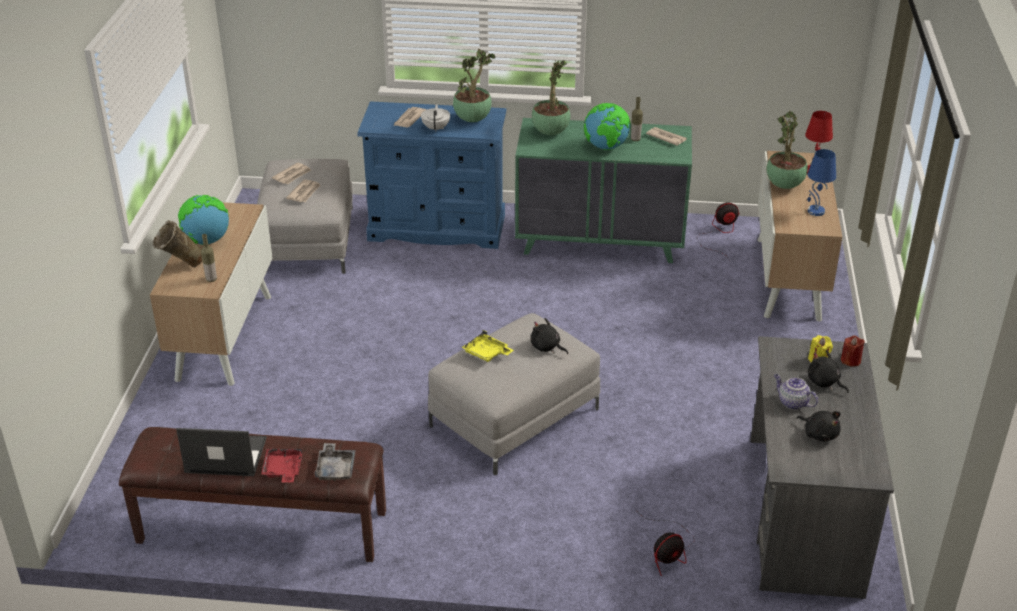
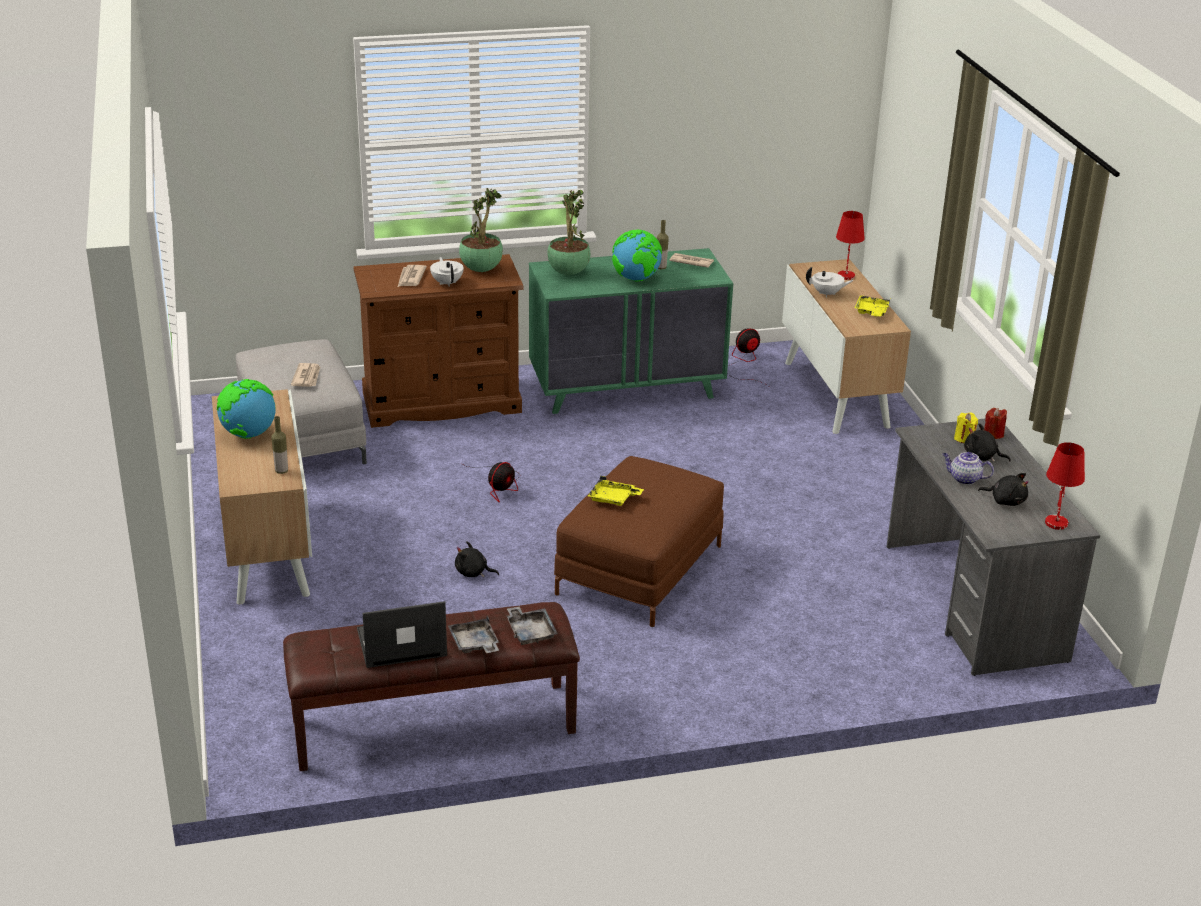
camera: 20 degrees left, 5 degrees down
(181, 267) = (237, 465): beige vase -> none
(283, 470) = (474, 644): red tray -> grey tray
(292, 175) = (280, 362): newspaper -> none
(437, 228) = (442, 402): blue dresser -> brown dresser
(515, 418) = (640, 570): grey ottoman -> brown ottoman
(546, 347) = (671, 483): black plush toy -> black plush toy (473, 573)
(668, 551) = (867, 660): fan -> fan (500, 486)
(784, 186) = (827, 294): potted plant -> white teapot
(815, 211) = (871, 312): blue table lamp -> yellow tray
(855, 468) = (1055, 523): none -> red table lamp

